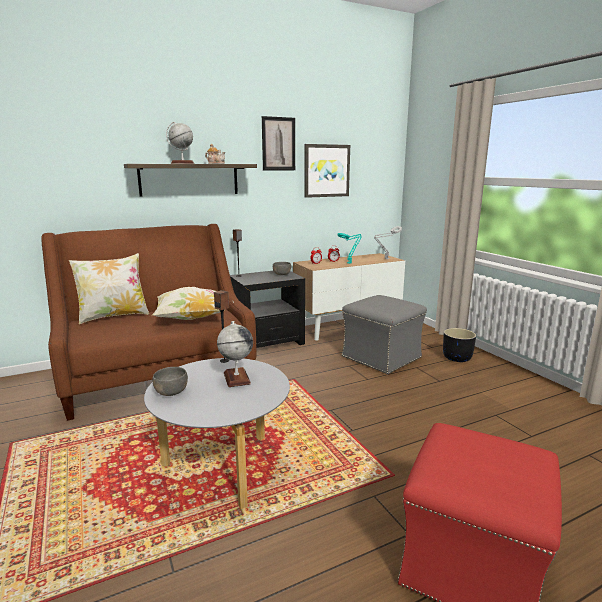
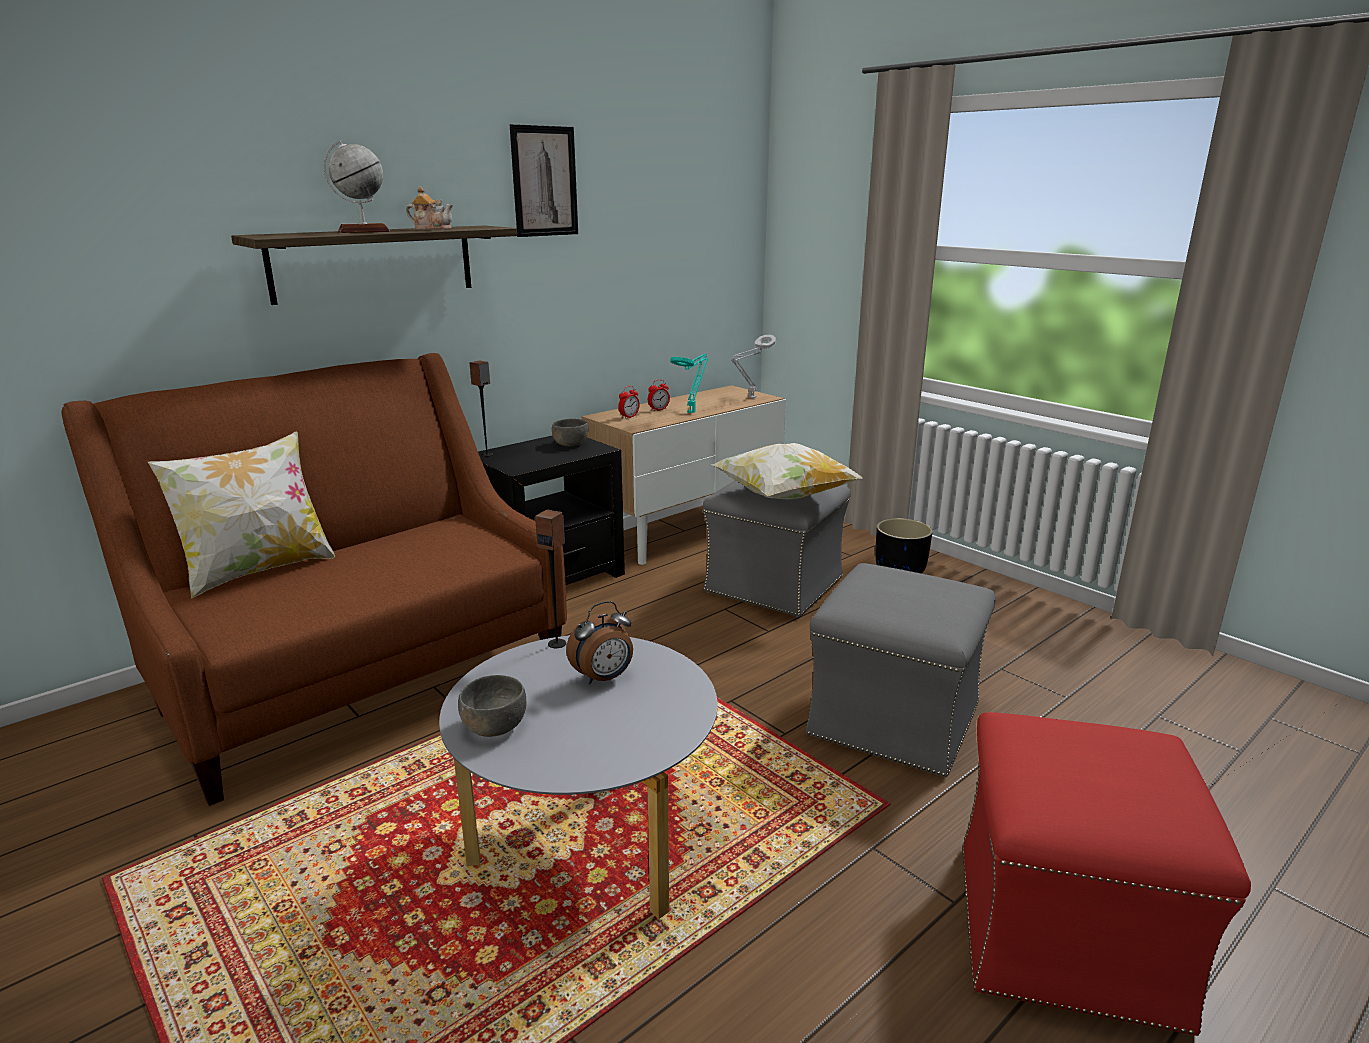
camera: 15 degrees left, 5 degrees up
(190, 319) = (431, 559): pillow -> pillow (783, 497)
(236, 378) = (604, 678): globe -> alarm clock
(326, 171) = (634, 232): picture -> none
(417, 433) = (893, 720): none -> grey ottoman

